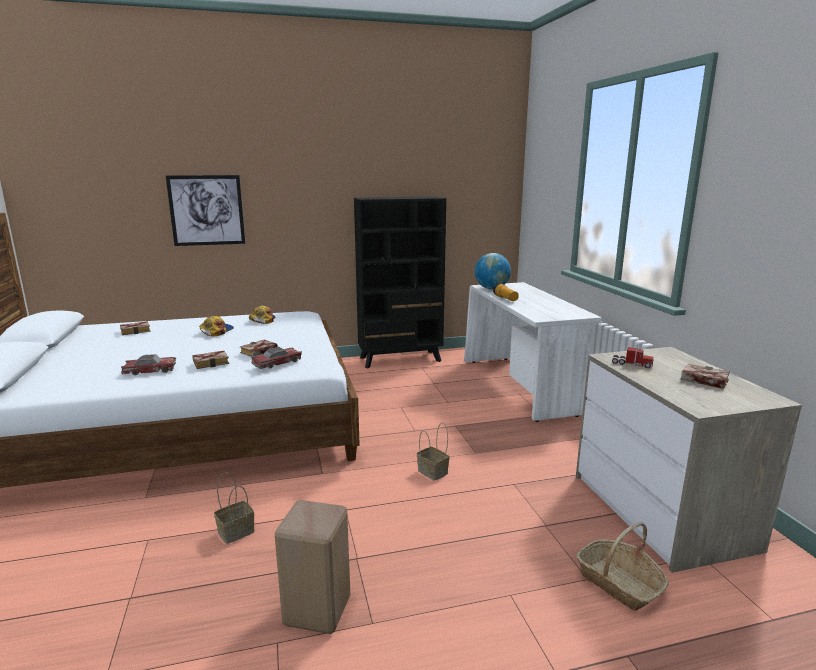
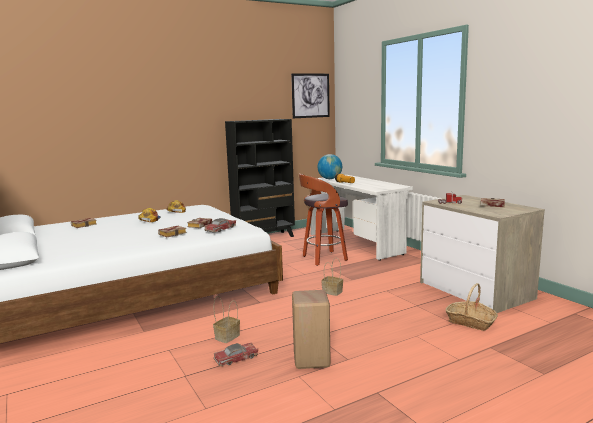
camera: 15 degrees left, 5 degrees down
(150, 371) = (131, 242): toy car -> toy car (236, 358)
(206, 210) = (117, 134): picture -> picture (310, 95)
(457, 406) = (323, 259): none -> stool

